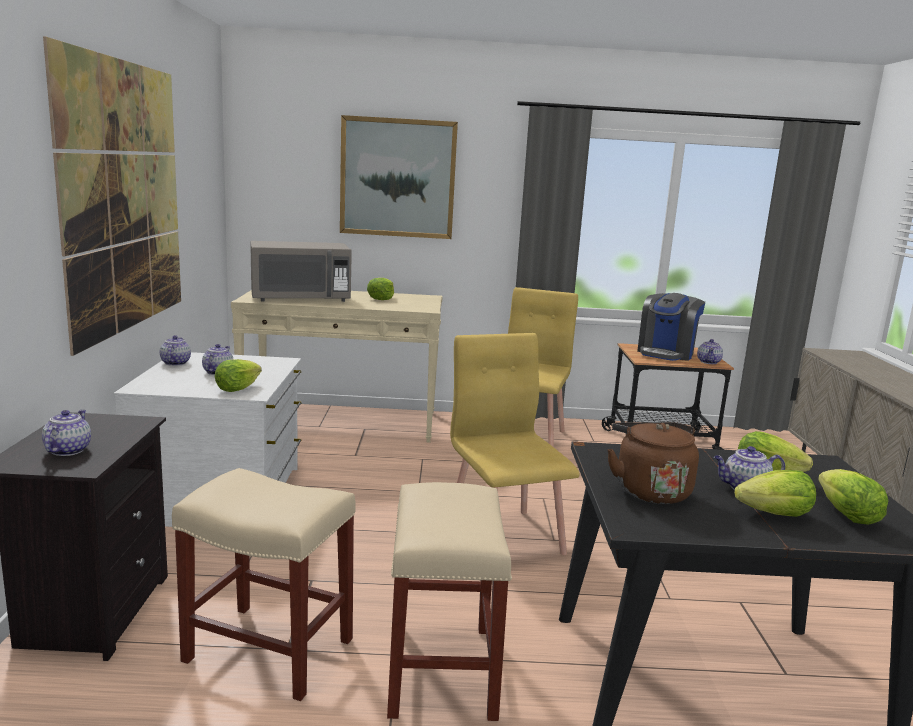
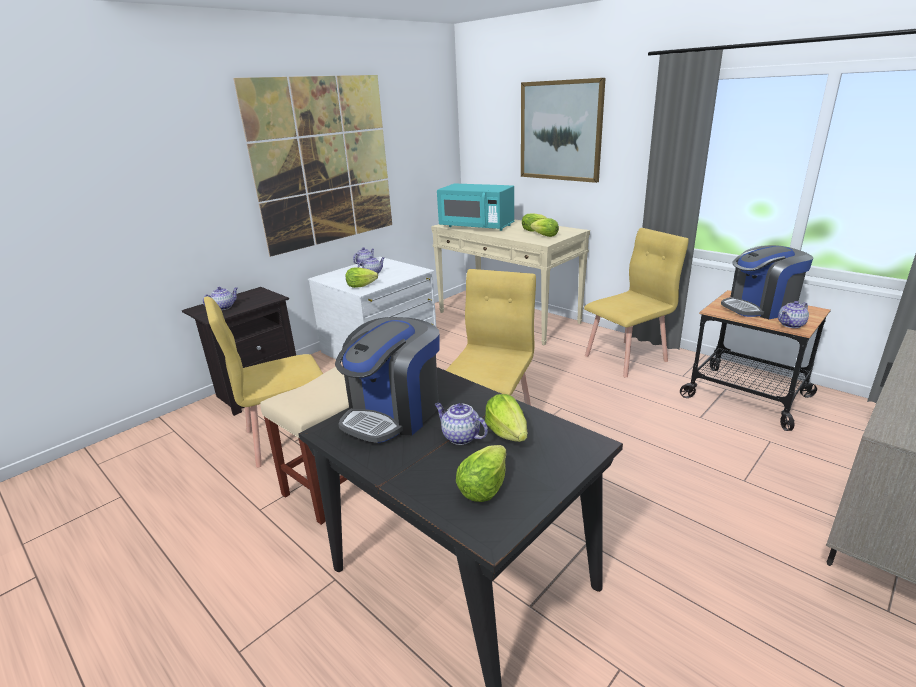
camera: 45 degrees right, 10 degrees up
(266, 650) = (287, 437): beige stool -> yellow chair
(300, 299) = (476, 226): grey microwave -> turquoise microwave
(649, 490) = (394, 413): brown kettle -> coffee machine
(775, 515) = (430, 463): lettuce -> lettuce (545, 236)

